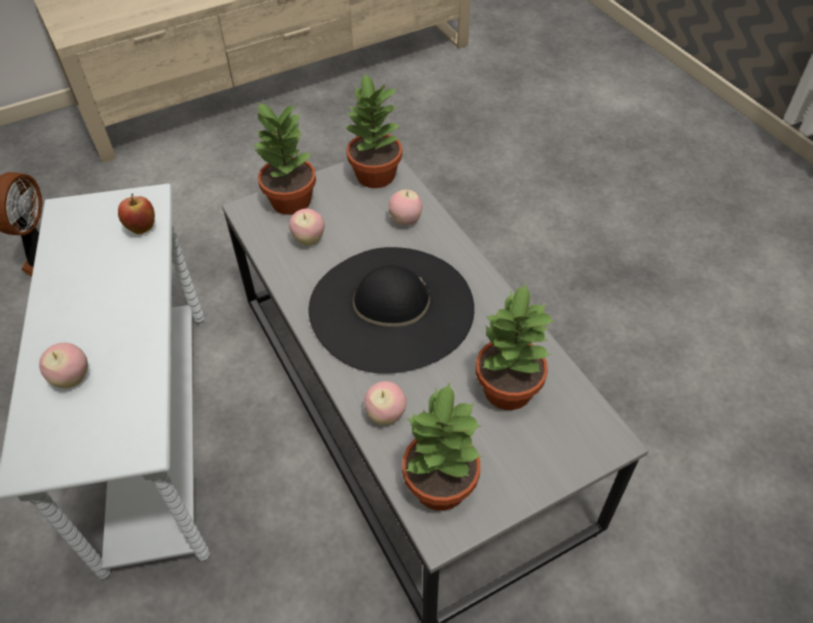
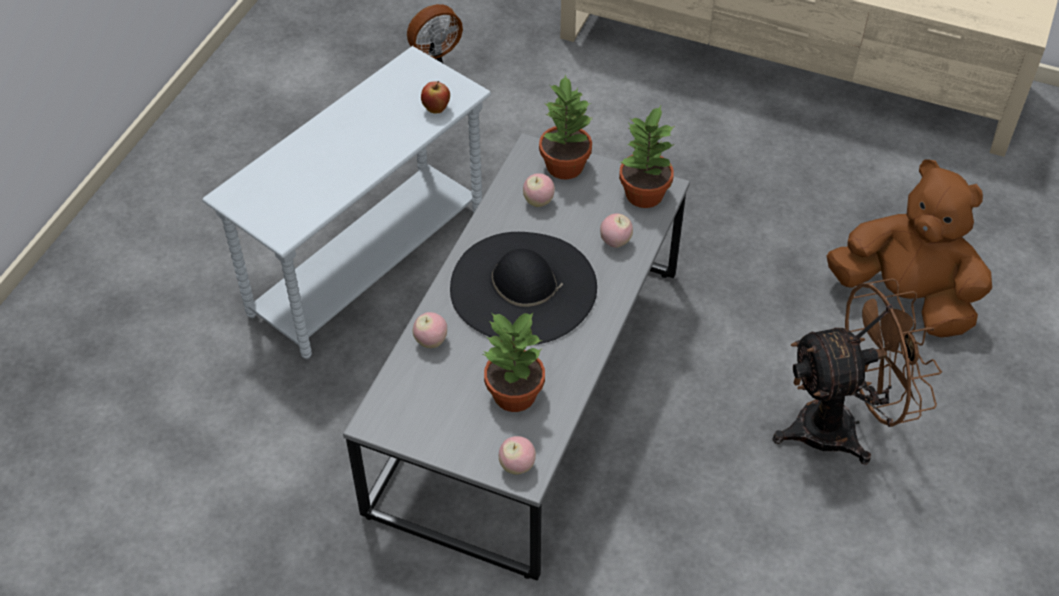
camera: 50 degrees right, 0 degrees up
(72, 378) = (297, 169): apple -> apple (517, 466)
(439, 487) = (402, 402): potted plant -> none
(530, 152) = (904, 297): none -> brown plush toy
(606, 248) = (841, 426): none -> brown fan

